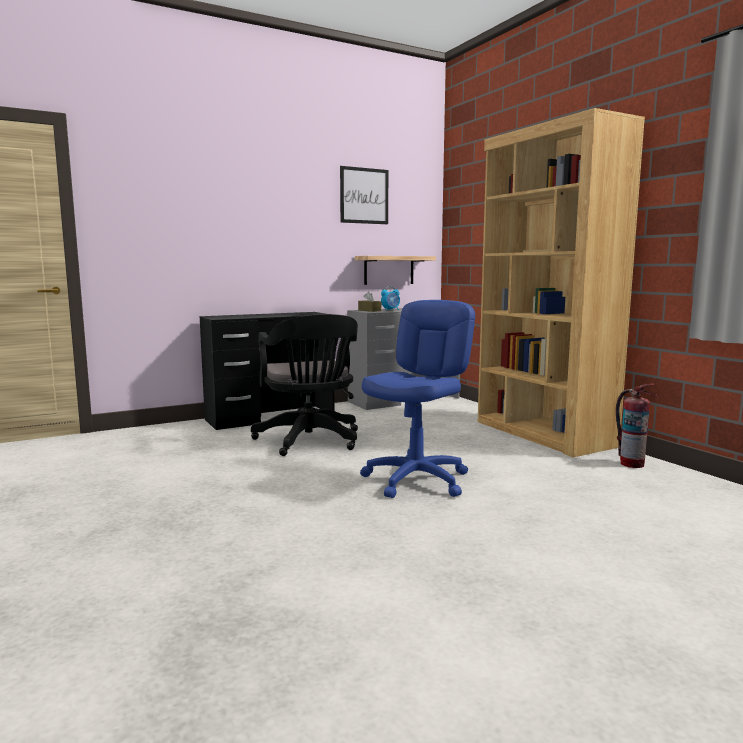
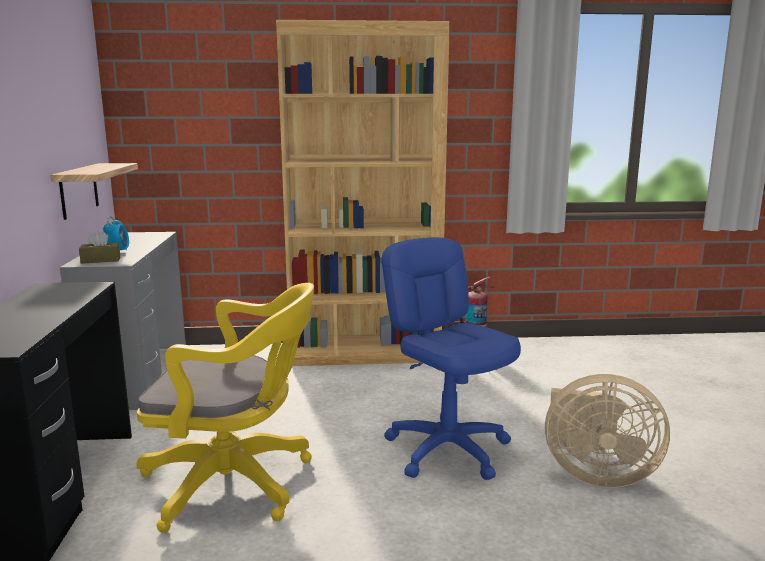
camera: 65 degrees left, 5 degrees up
(310, 441) = (236, 483): black office chair -> yellow office chair
(364, 196) = (44, 71): picture -> none
(444, 533) = (595, 474): none -> beige fan

